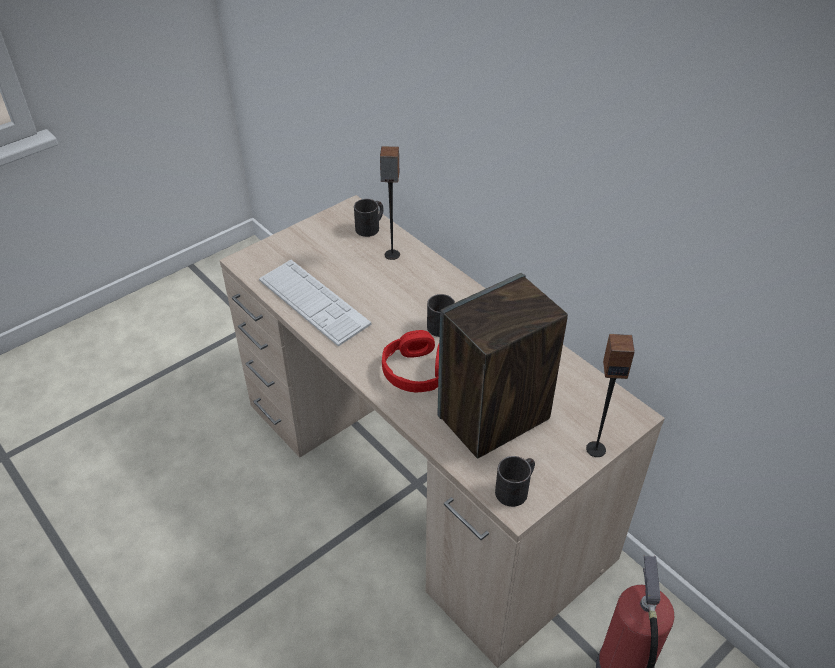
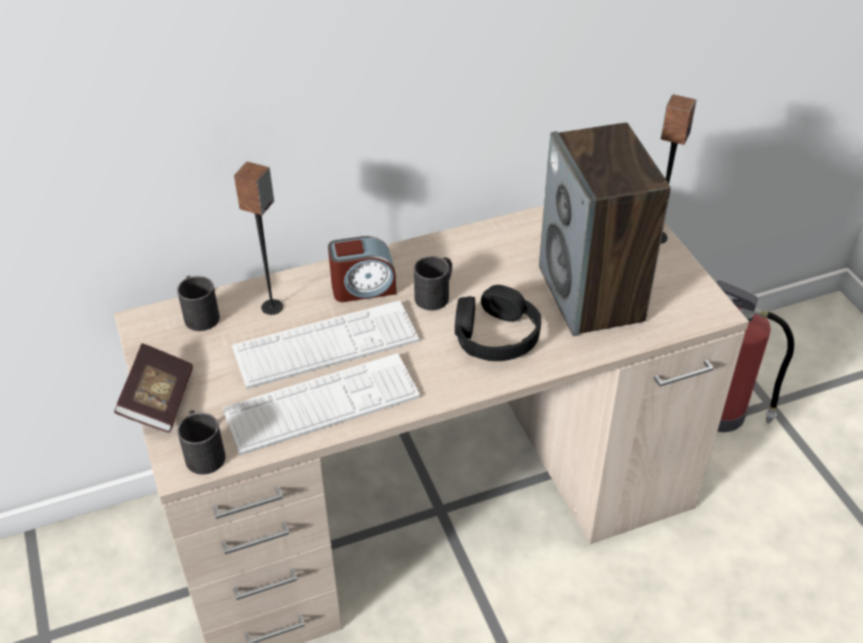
camera: 70 degrees left, 0 degrees up
(290, 235) = (159, 401): none -> book
(368, 289) = (326, 345): none -> keyboard
(417, 371) = (495, 336): red headphones -> black headphones
(433, 290) = (363, 288): none -> alarm clock
(516, 488) = (691, 305): black mug -> black mug (203, 452)

